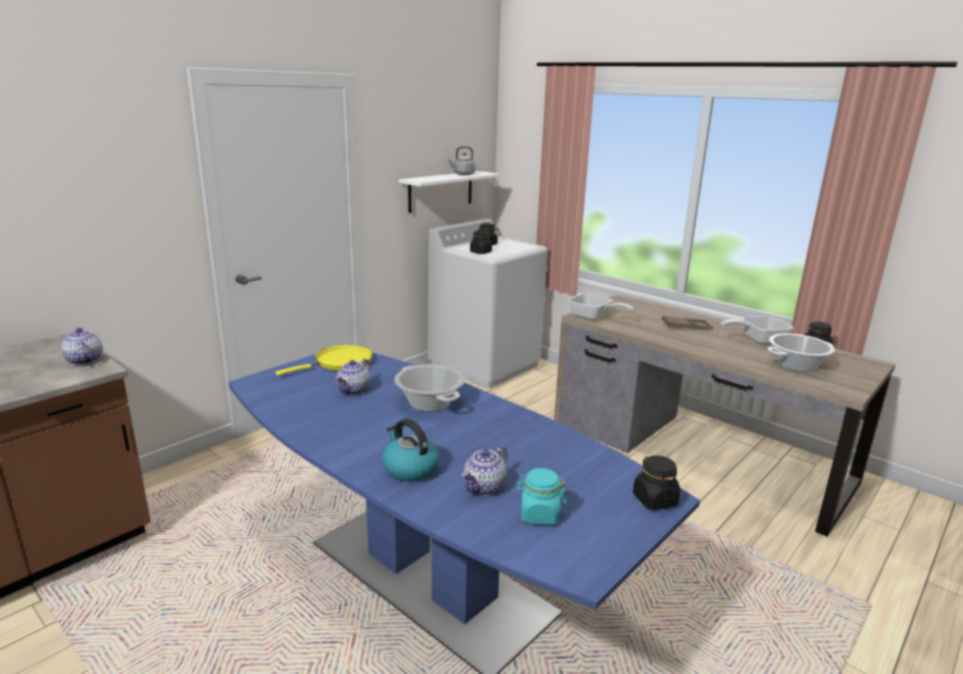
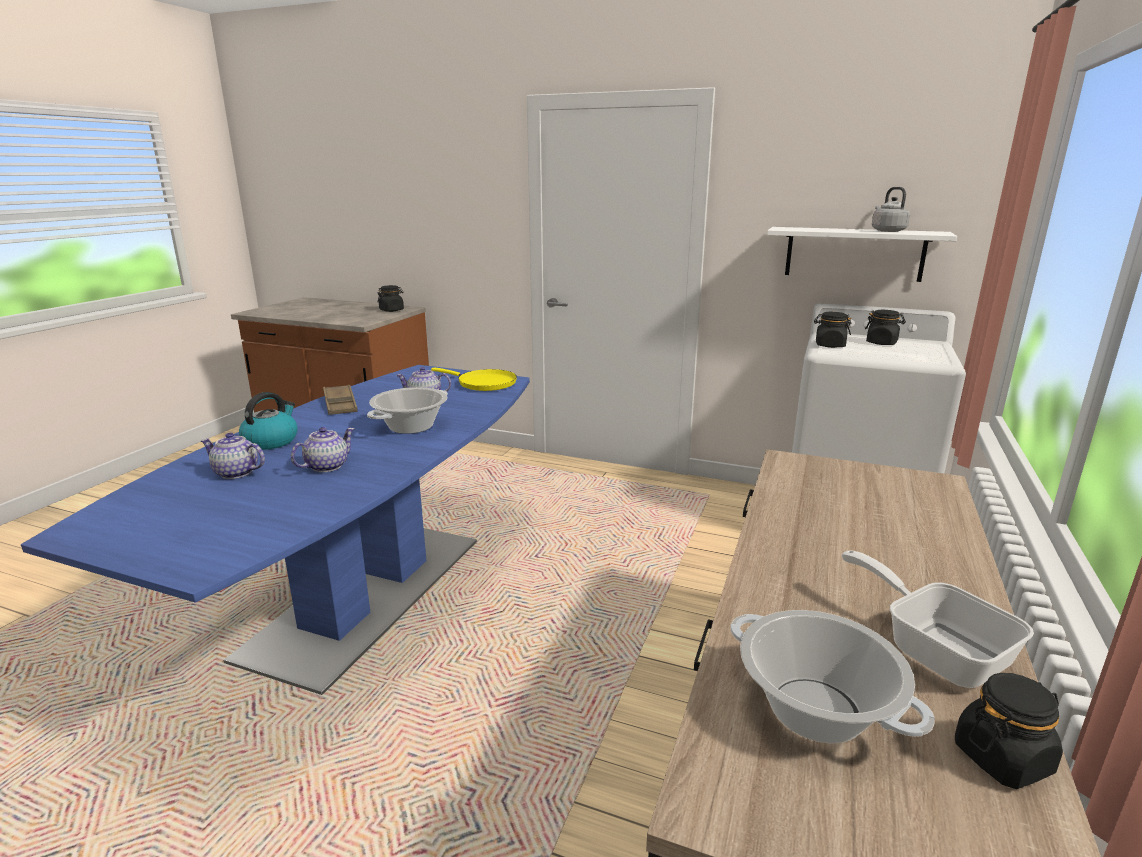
camera: 70 degrees right, 0 degrees up
(84, 360) = (375, 317): teapot -> teapot (327, 466)
(539, 515) = (179, 502): turquoise jar -> none
(594, 317) = (795, 469): frying pan -> none
(654, 500) = (196, 561): black jar -> black jar (391, 310)
(686, 327) = (880, 552): brown tray -> brown tray (340, 404)

